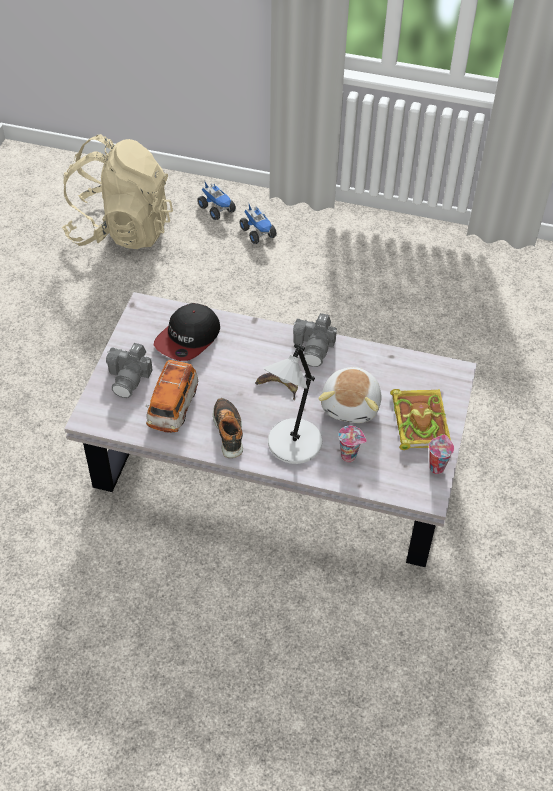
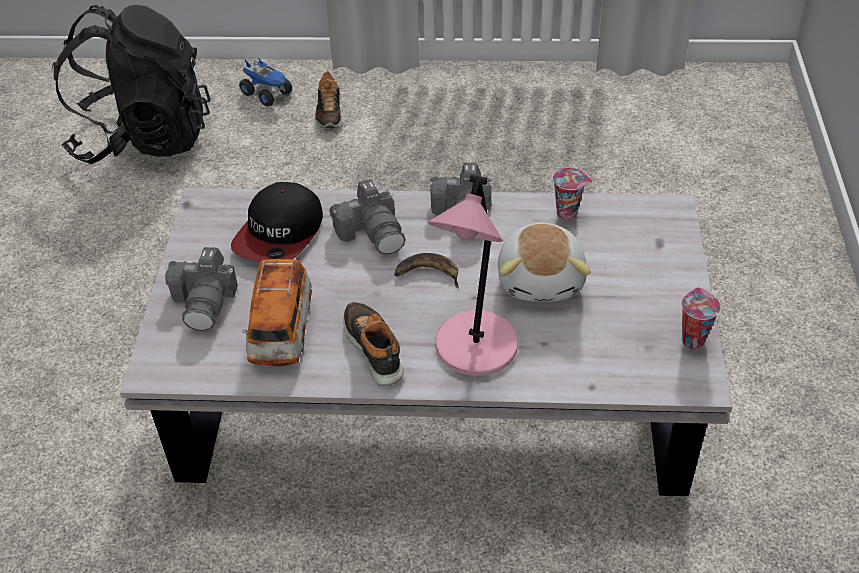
camera: 10 degrees left, 5 degrees down
(121, 230) = (144, 138): beige backpack -> black backpack
(249, 349) = (373, 232): none -> camera
(258, 233) = (329, 112): toy truck -> shoe
(293, 444) = (475, 349): grey table lamp -> pink table lamp
(349, 456) = (563, 349): cup -> cup (568, 213)
(418, 420) = (643, 281): book -> none

